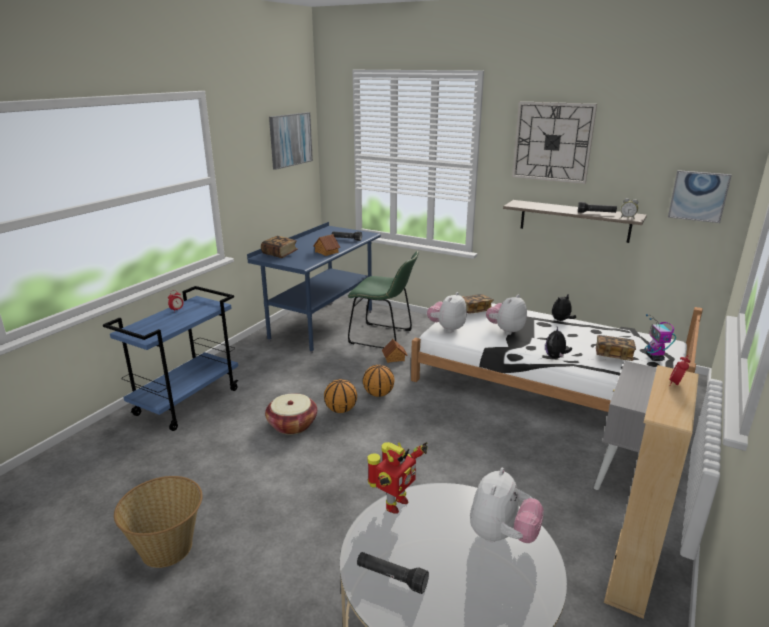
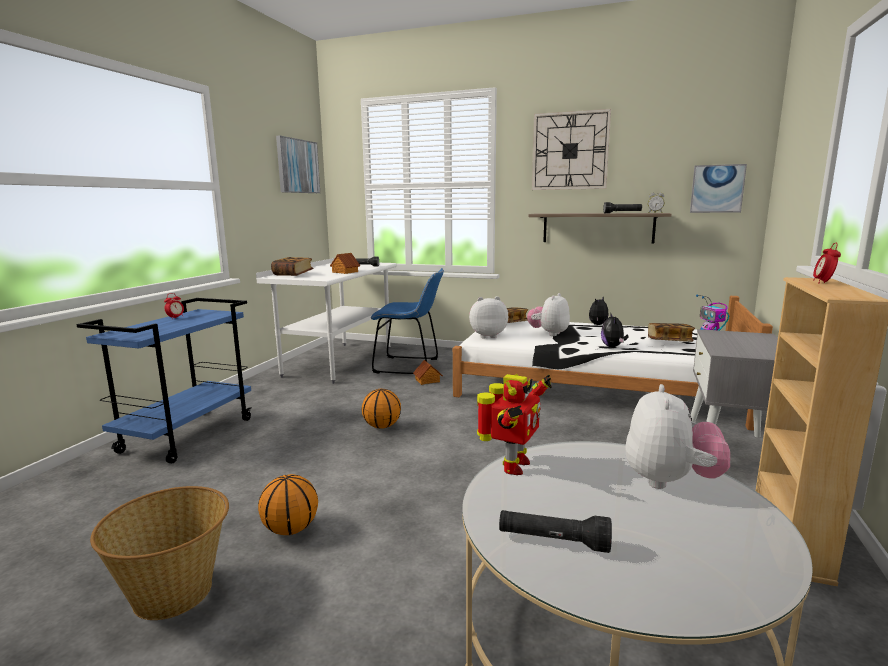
camera: 10 degrees left, 10 degrees down
(292, 425) = (326, 444): basket -> none
(322, 326) = (339, 362): blue desk -> white desk
(378, 394) = (420, 410): basketball -> basketball (290, 529)
(384, 337) = (410, 366): green chair -> blue chair
(447, 328) = (487, 336): plush toy -> plush toy turned 60 degrees clockwise

